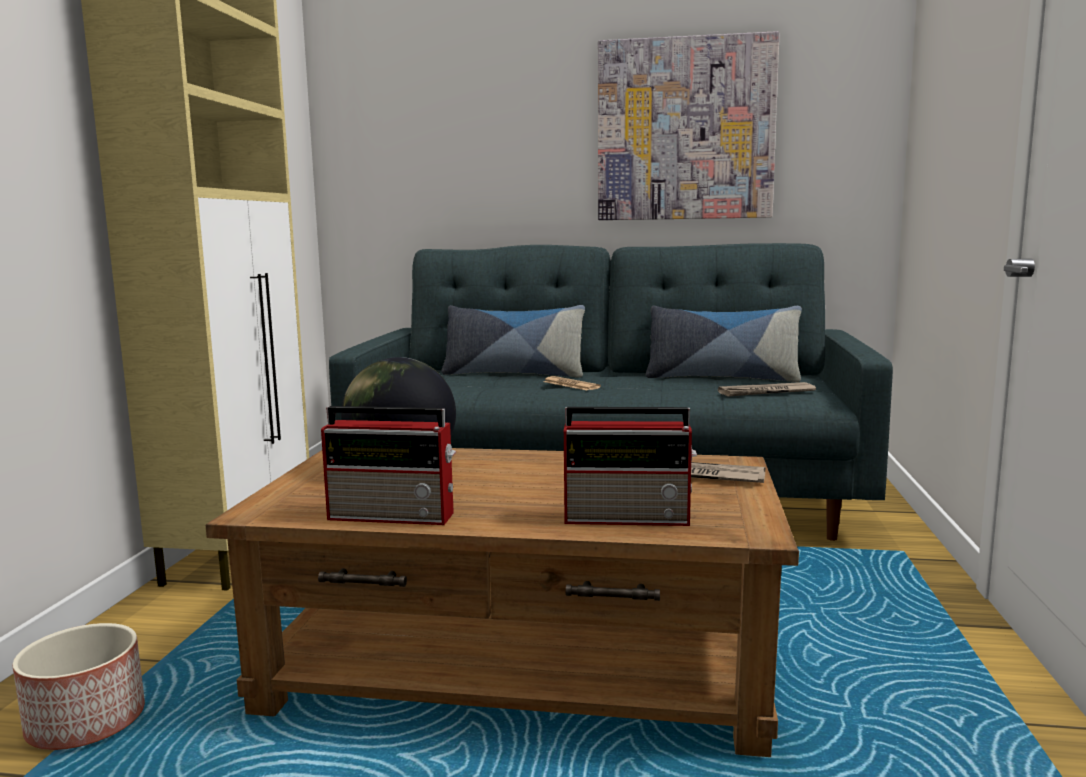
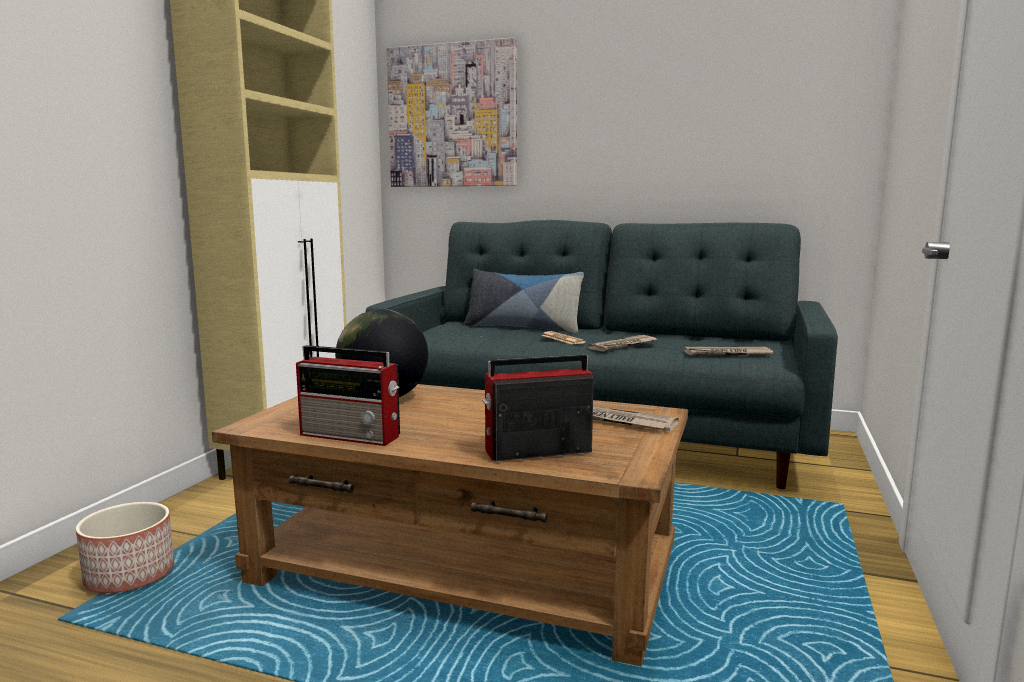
camera: 10 degrees right, 0 degrees up
(630, 517) = (536, 451): radio -> radio turned 150 degrees clockwise
(646, 389) = (623, 345): none -> newspaper
(685, 130) = (683, 122): picture -> picture (453, 116)
(721, 378) = (698, 339): pillow -> none

